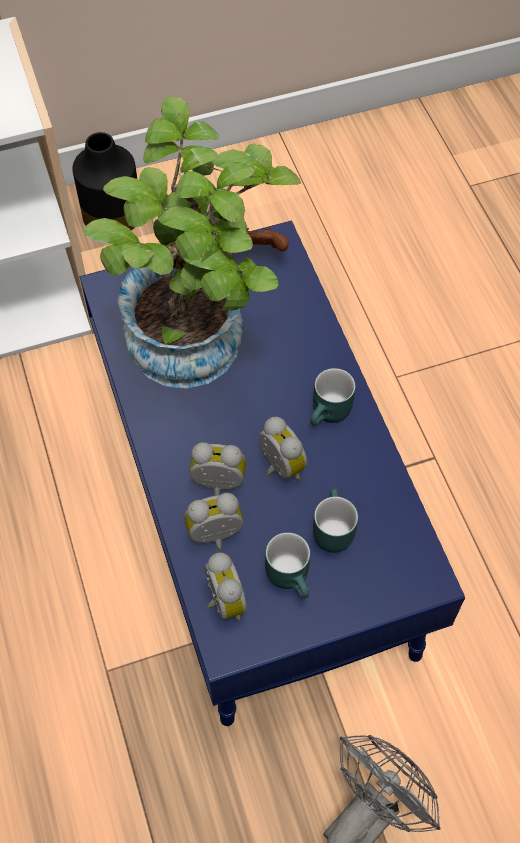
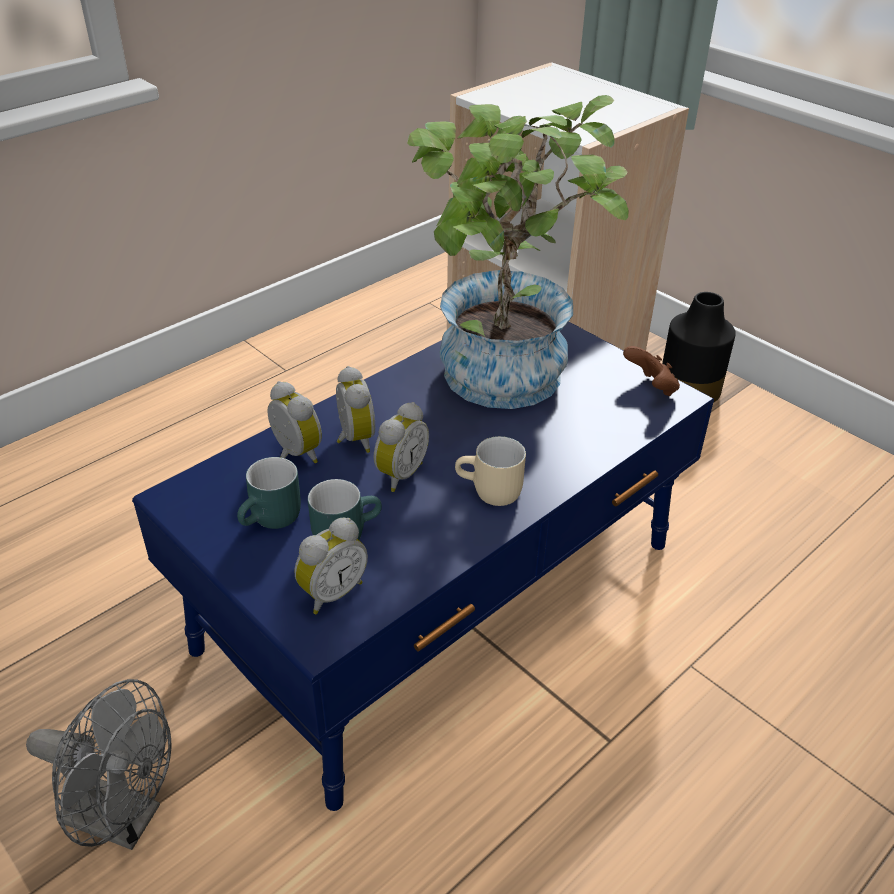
camera: 65 degrees right, 20 degrees down
(223, 602) = (223, 480): alarm clock -> alarm clock (331, 592)
(330, 414) = (489, 493): turquoise mug -> beige mug

